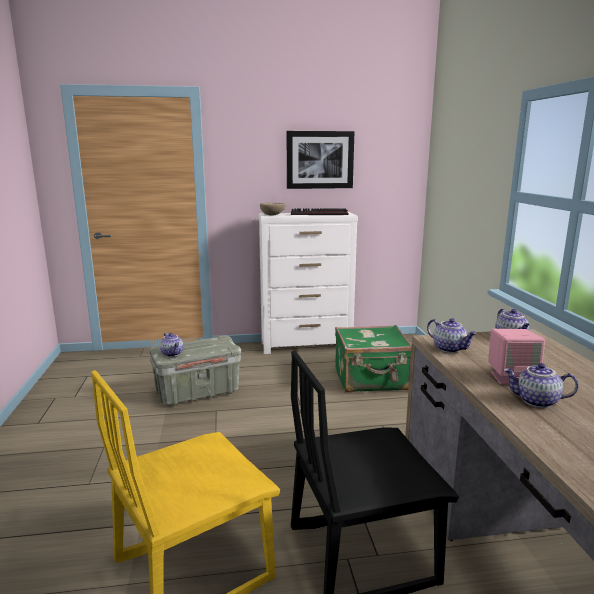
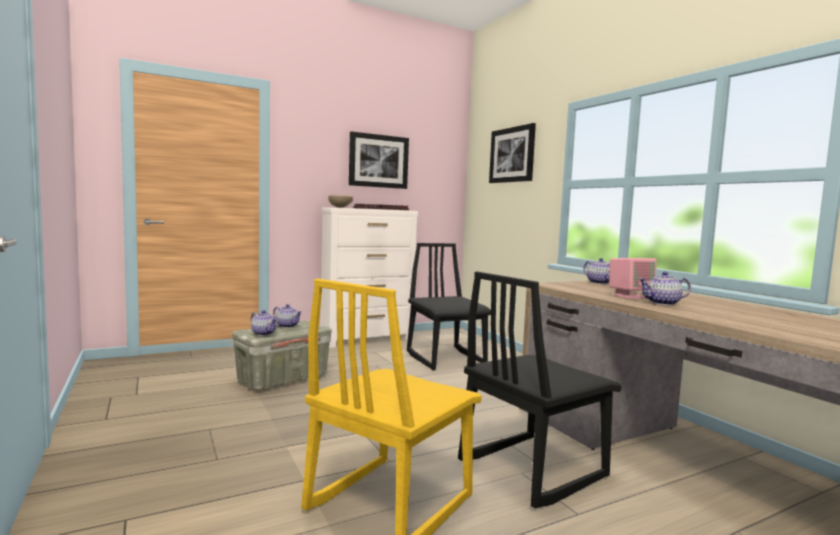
camera: 20 degrees left, 10 degrees down
(371, 380) = (446, 359): green suitcase -> black chair
(450, 348) = (565, 287): teapot -> teapot (288, 326)
(467, 150) = (512, 155): none -> picture

